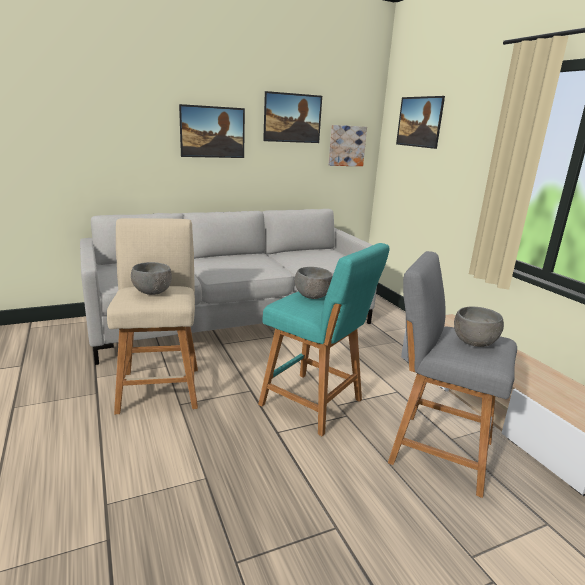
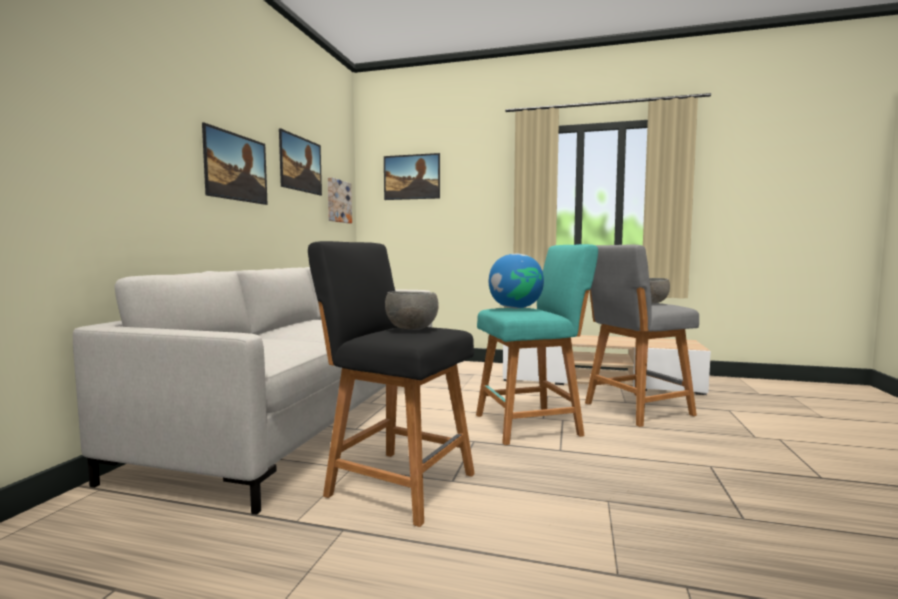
camera: 50 degrees left, 15 degrees down
(160, 386) = (395, 483): beige stool -> black stool
(312, 296) = (515, 308): grey bowl -> globe

